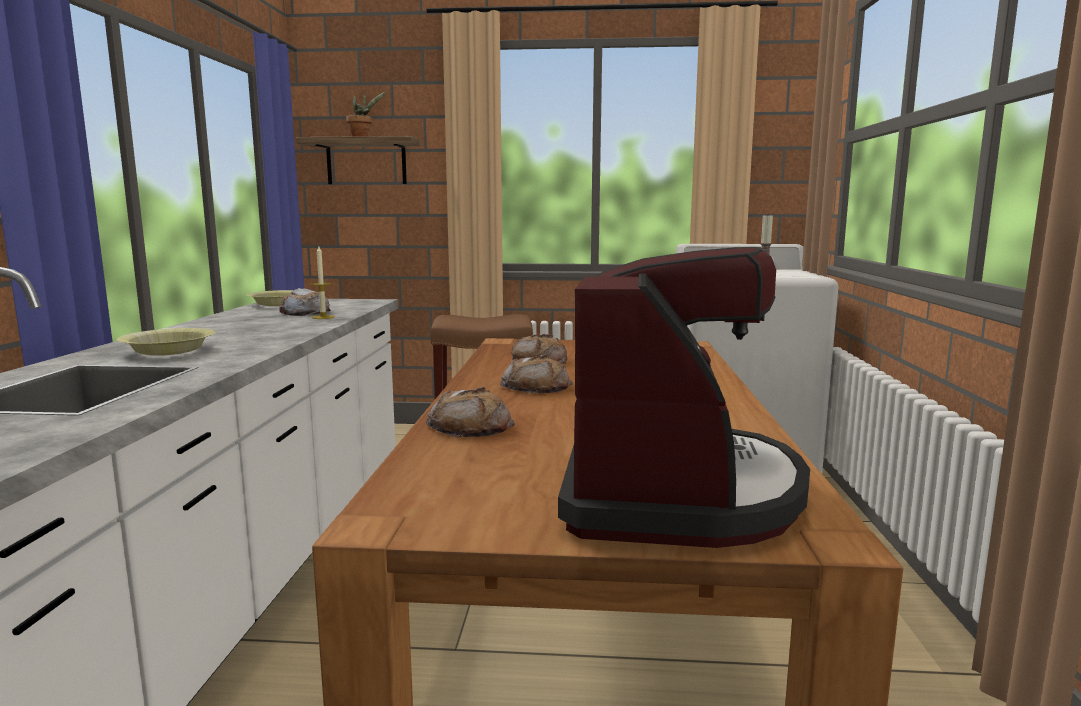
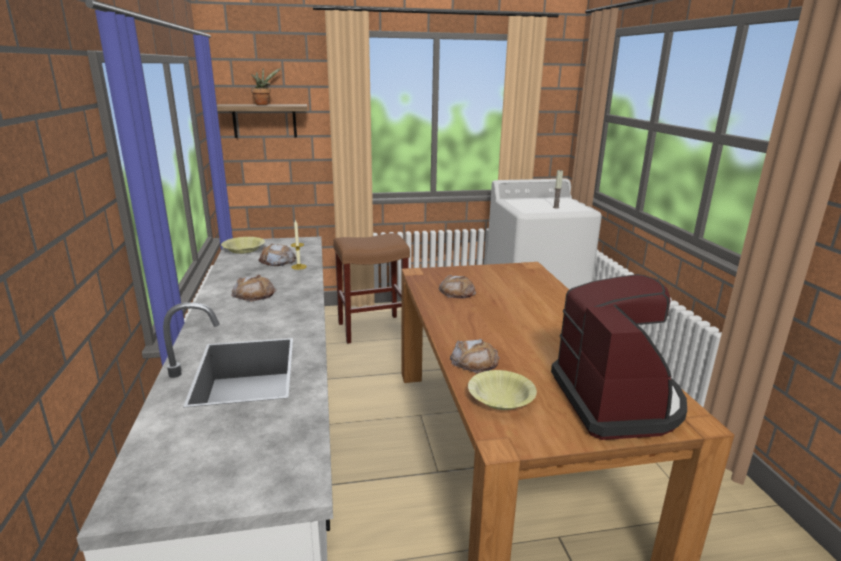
camera: 15 degrees left, 10 degrees up
(169, 351) = (248, 321): yellow bowl -> yellow bowl (500, 398)
(536, 386) = (478, 319): bread -> bread (254, 294)

